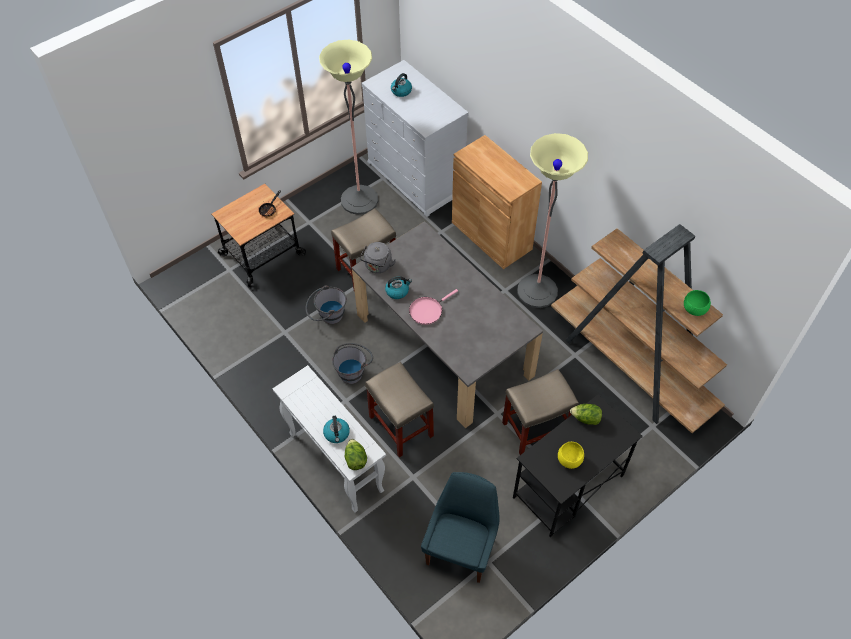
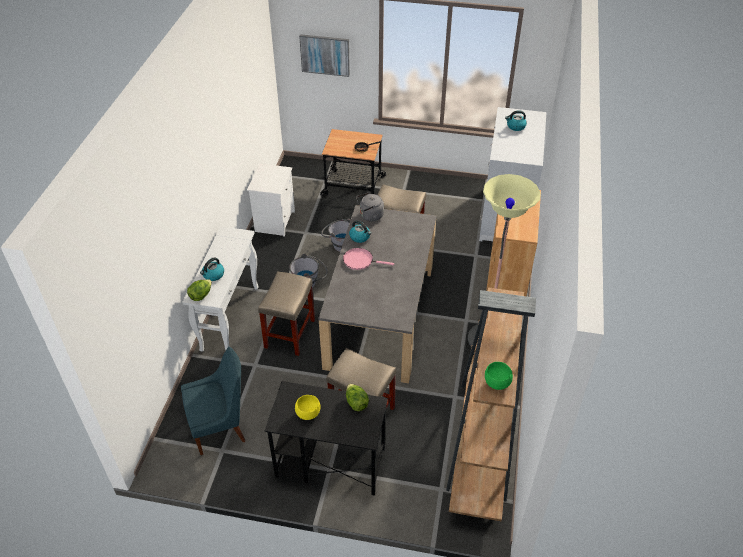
camera: 50 degrees right, 10 degrees down
(170, 142) = (325, 55): none -> picture
(241, 346) = (274, 221): none -> white nightstand
(359, 200) = (450, 201): floor lamp -> none

